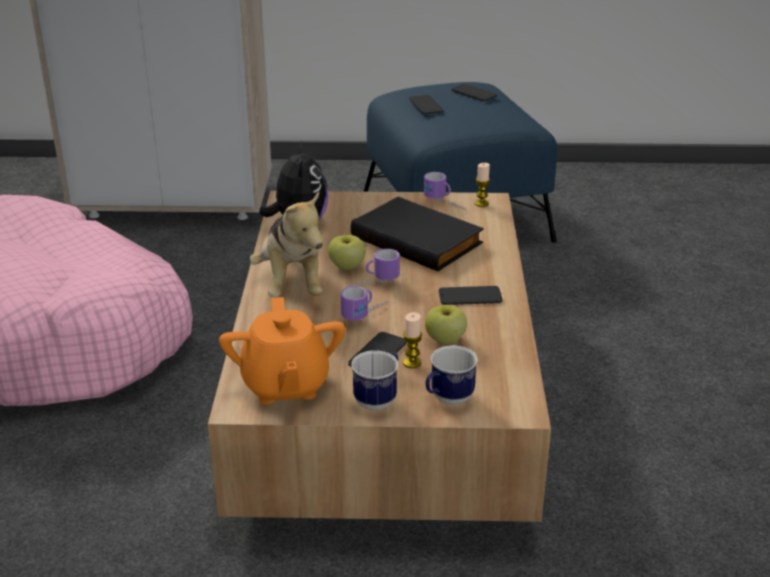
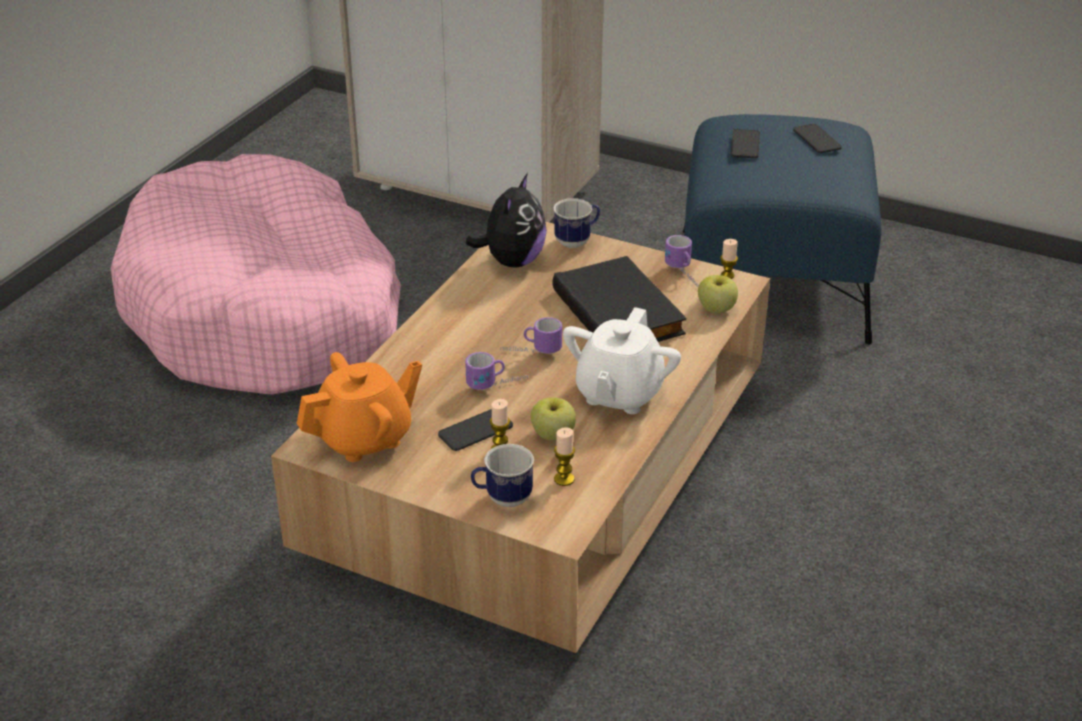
camera: 25 degrees right, 5 degrees up
(285, 385) = (365, 438): orange teapot -> orange teapot turned 135 degrees counterclockwise
(291, 283) = (452, 330): plush toy -> none
(347, 266) = (521, 325): apple -> apple (716, 309)
(379, 399) = (439, 478): mug -> mug (577, 241)
(470, 296) = (618, 394): phone -> white teapot
(484, 370) = (564, 479): none -> candle

